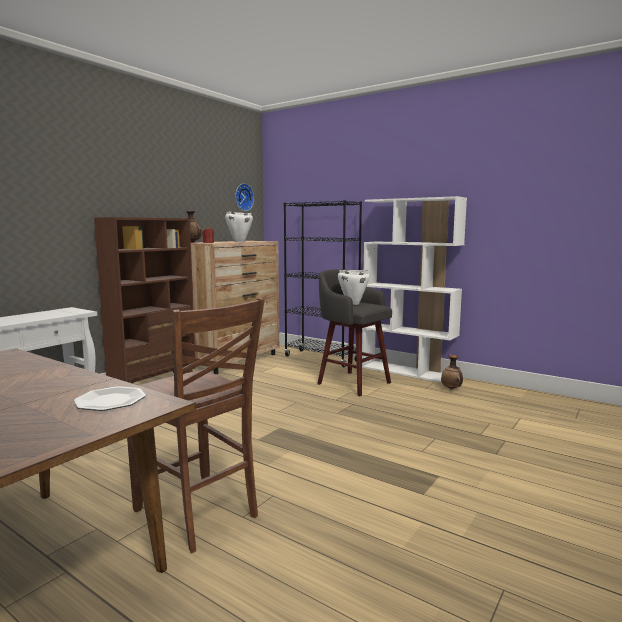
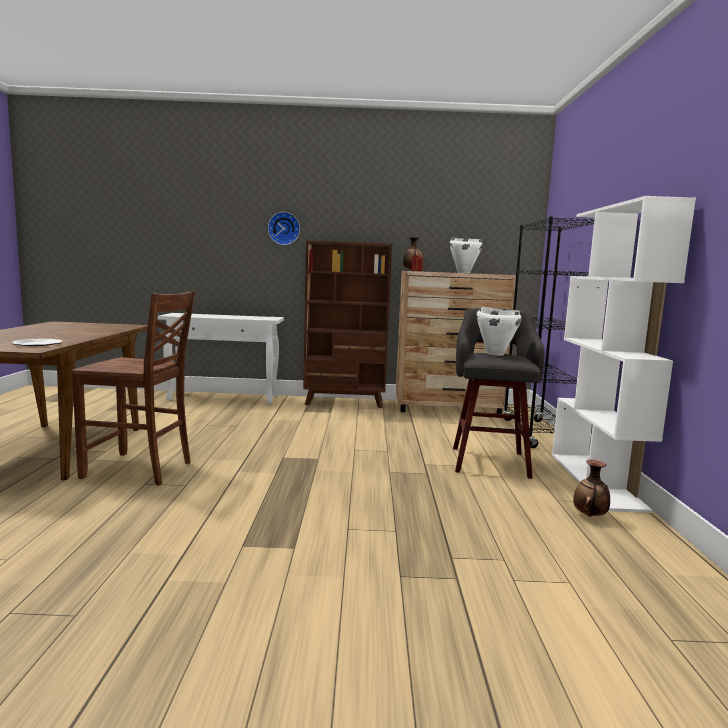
camera: 55 degrees right, 0 degrees up
(198, 514) = (140, 470): brown chair -> brown chair turned 90 degrees counterclockwise
(243, 197) = (507, 222): wall clock -> wall clock (284, 228)

